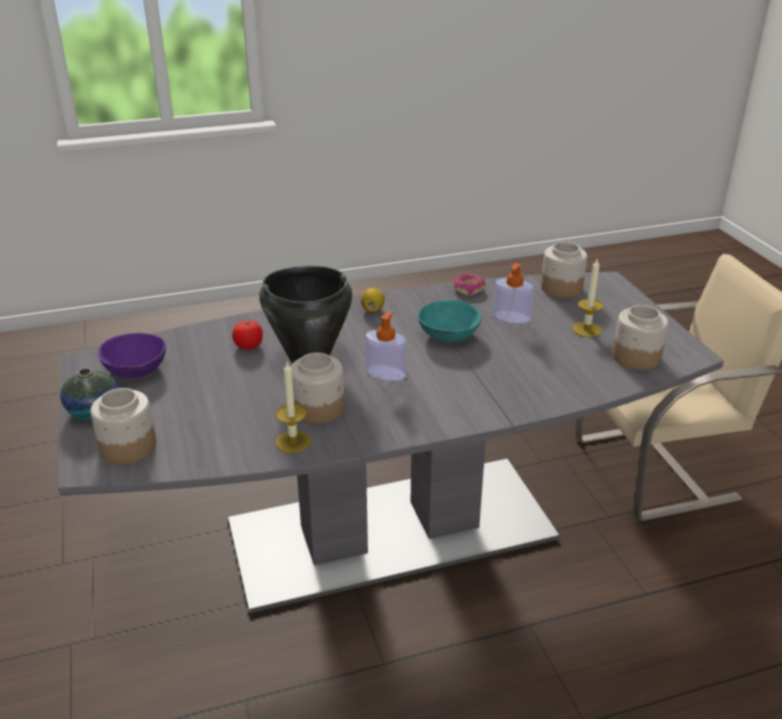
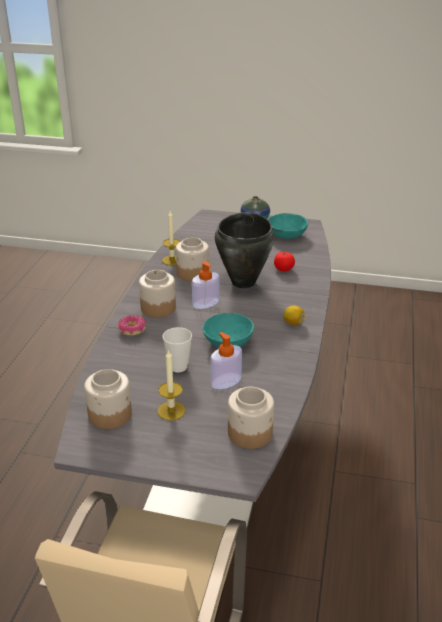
camera: 120 degrees right, 0 degrees up
(127, 447) = (214, 224): jar -> jar (158, 308)
(135, 370) = (286, 235): purple bowl -> turquoise bowl
(468, 289) = (291, 379): donut -> donut (132, 330)
(524, 348) = (178, 367): none -> cup

